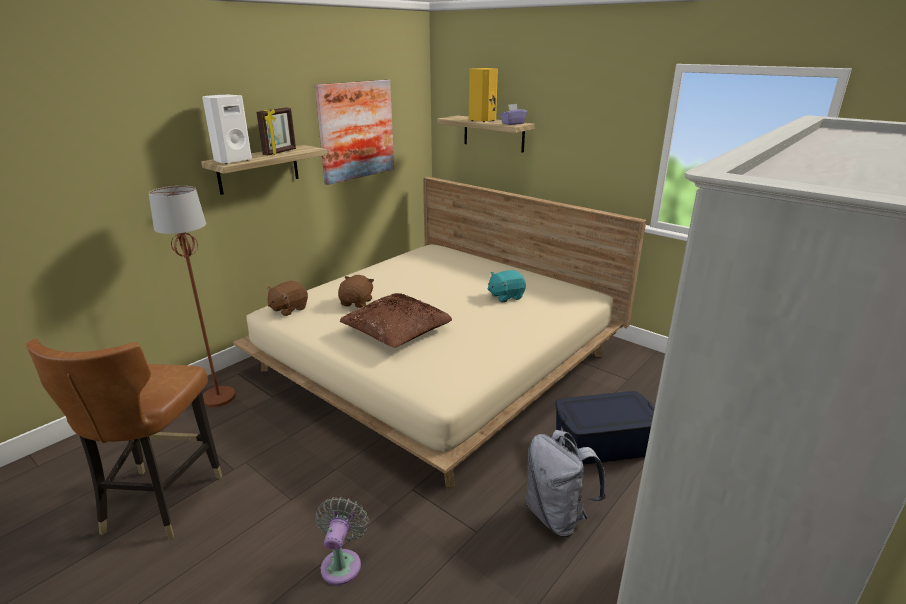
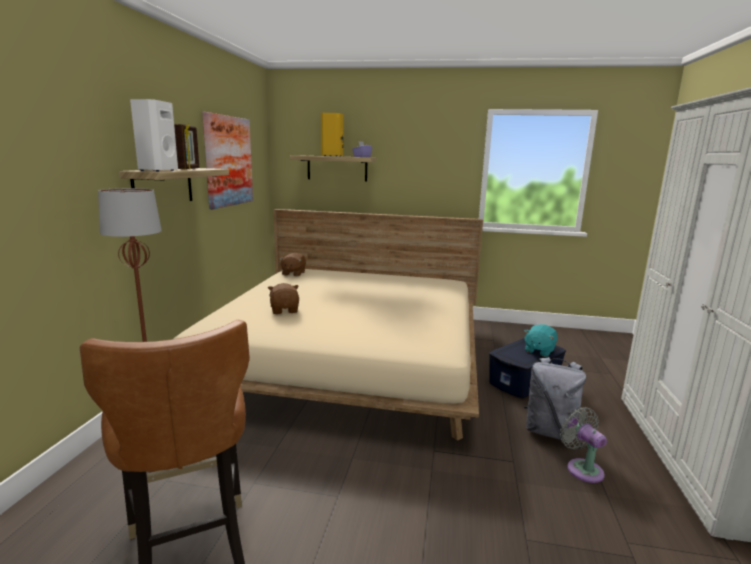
camera: 30 degrees left, 10 degrees down
(288, 309) = (221, 325): brown plush toy -> brown plush toy (293, 273)
(342, 563) = (442, 525): grey fan -> grey fan (582, 468)
(396, 331) = (349, 322): brown pillow -> none
(505, 296) = (400, 289): turquoise plush toy -> turquoise plush toy (538, 351)

